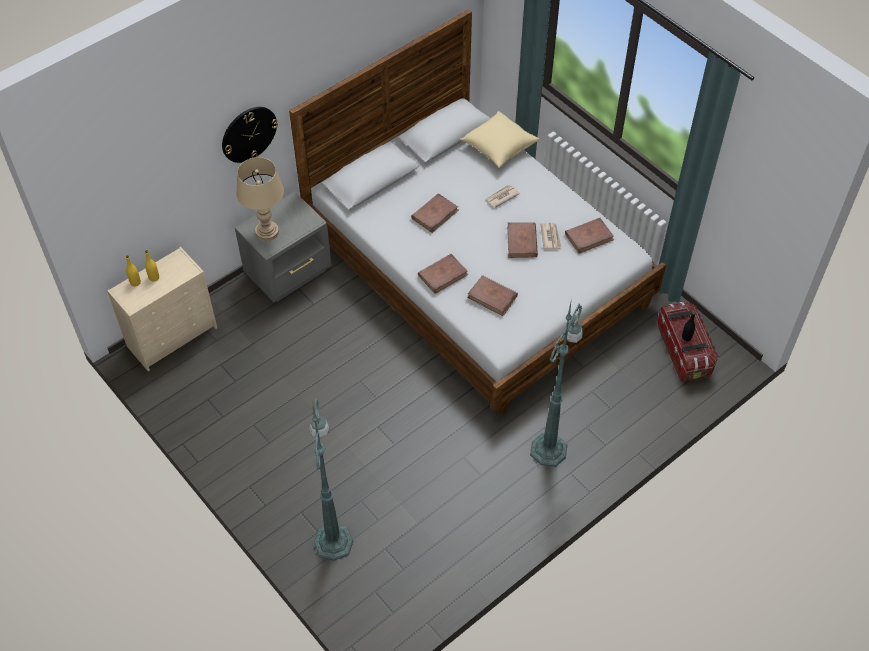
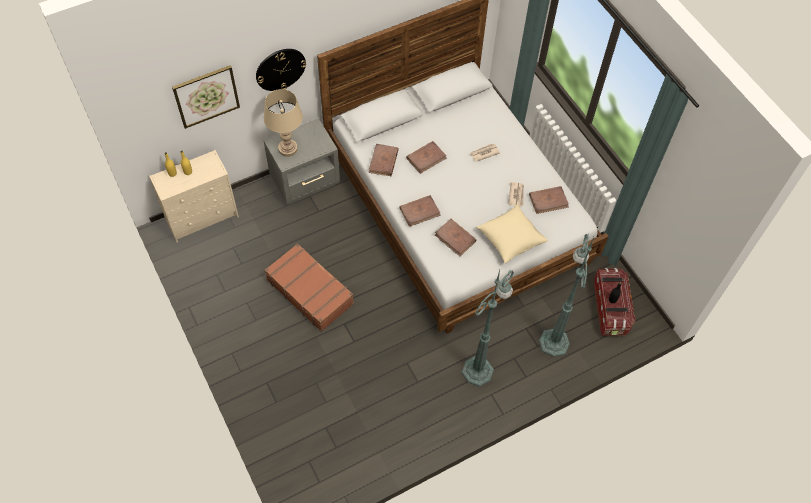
camera: 10 degrees right, 5 degrees up
(168, 178) = (206, 96): none -> picture
(326, 397) = (310, 291): none -> brown suitcase
(333, 540) = (287, 411): green floor lamp -> green floor lamp (554, 341)
(498, 147) = (493, 109): beige pillow -> beige pillow (510, 239)
(522, 242) = (491, 195): brown book -> brown book (383, 161)

